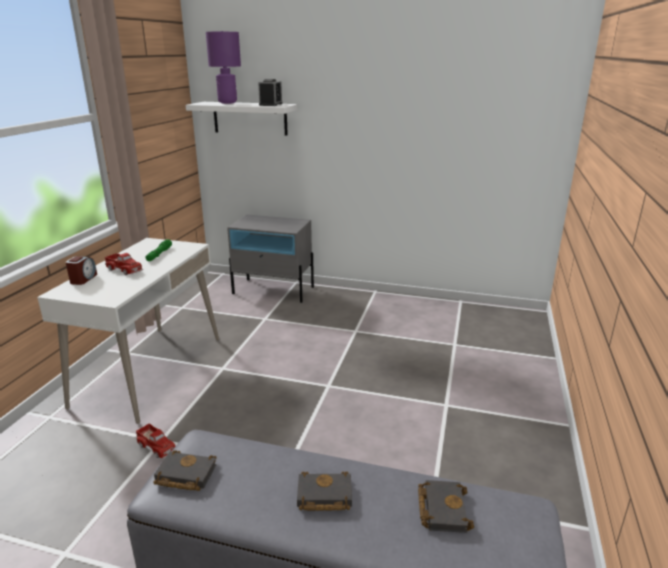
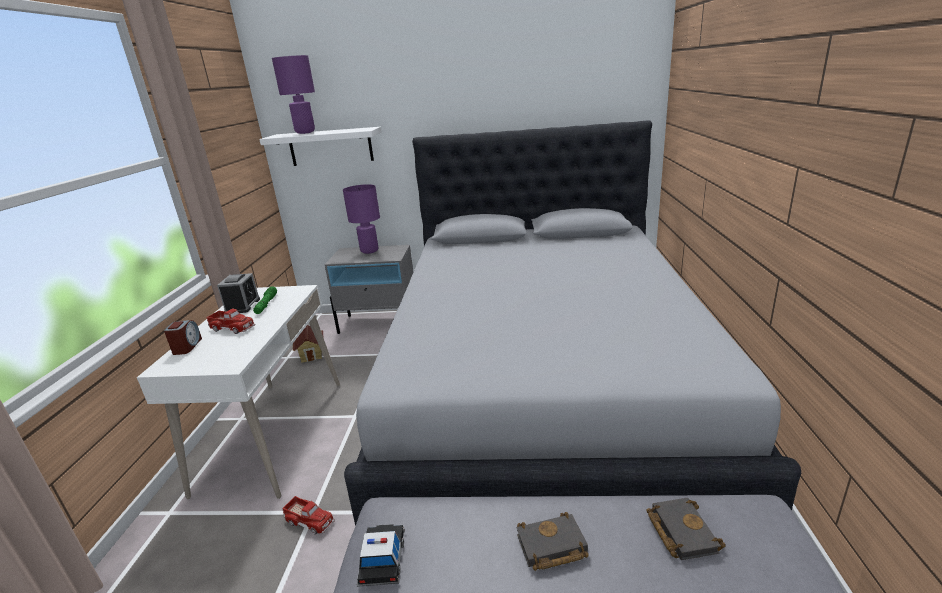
camera: 10 degrees left, 0 degrees up
(184, 475) = (382, 559): black book -> toy car
(203, 309) = (312, 355): none -> toy house
(271, 104) = (353, 129): alarm clock -> alarm clock (243, 306)
(272, 221) = (370, 252): none -> purple table lamp
(402, 376) = (544, 389): none -> grey bed

